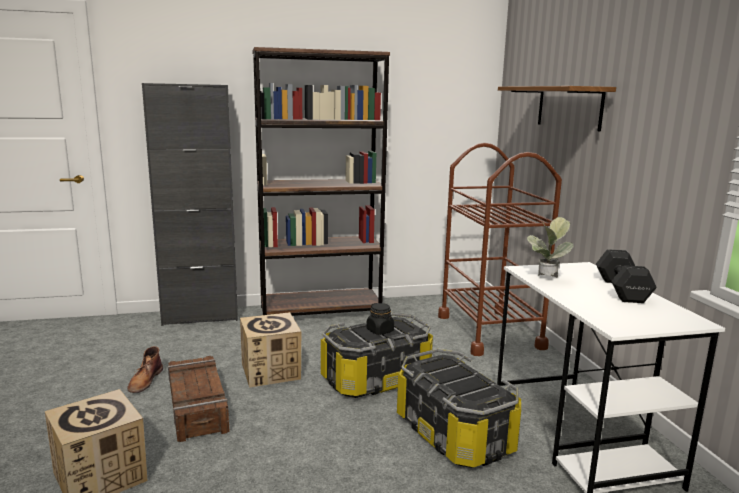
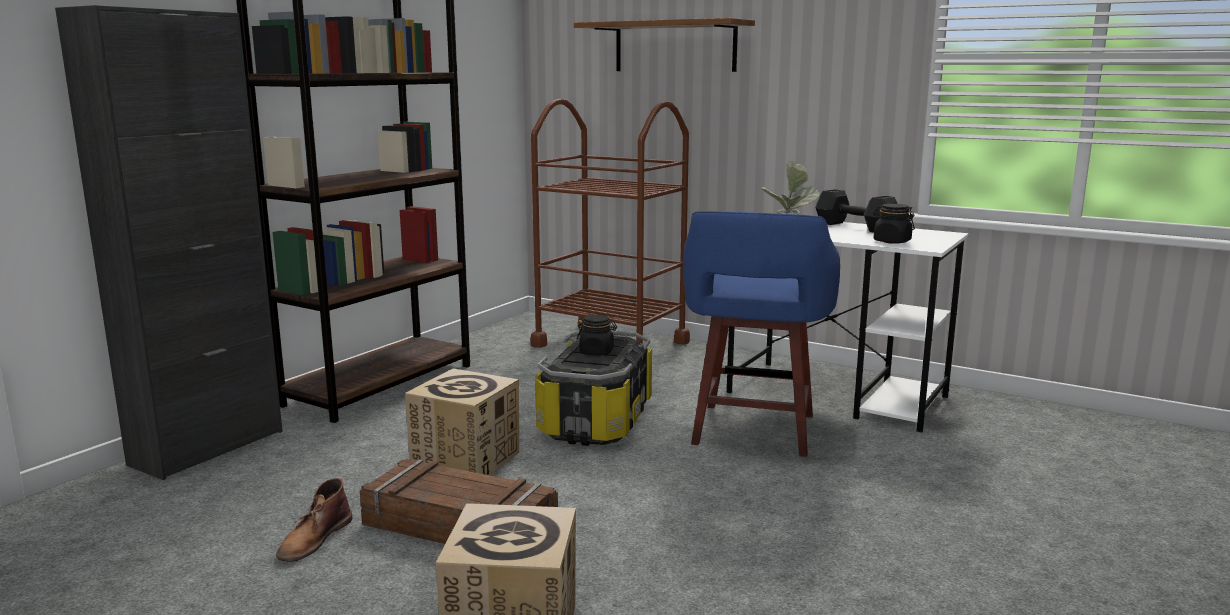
camera: 45 degrees left, 0 degrees up
(145, 380) = (314, 539): brown boot -> brown boot turned 60 degrees clockwise
(453, 434) = (753, 431): storage box -> blue stool
(603, 312) = (891, 241): none -> black jar

